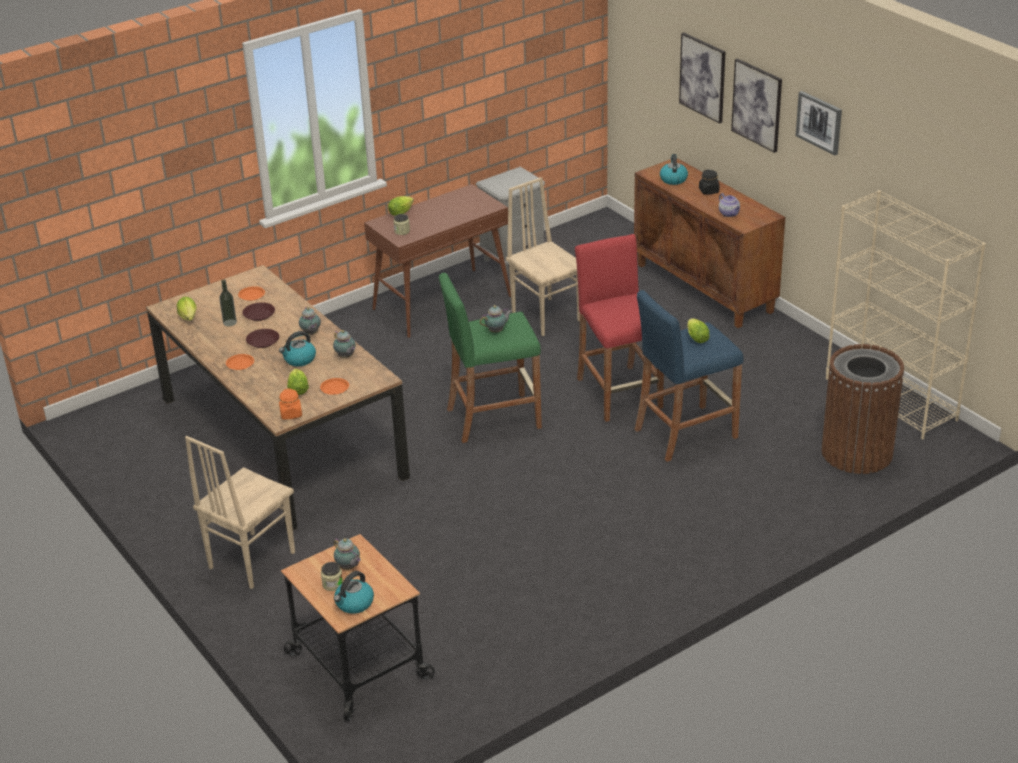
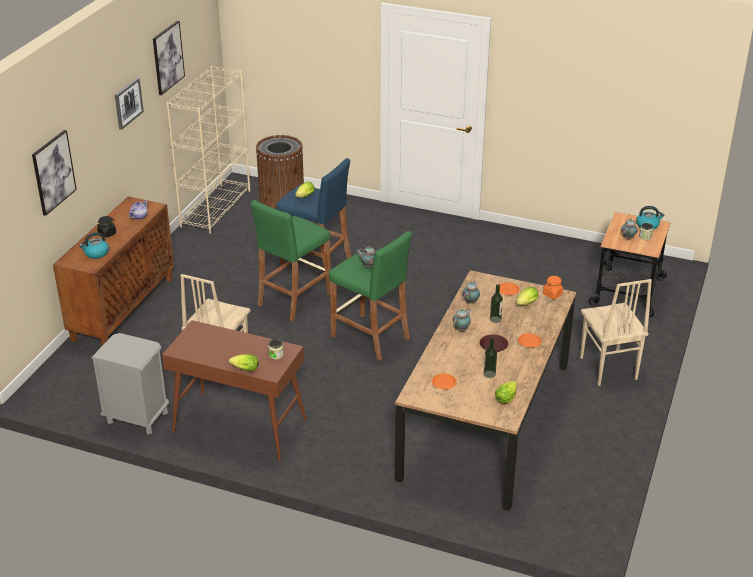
camera: 125 degrees left, 0 degrees up
(250, 560) = (607, 368): beige chair -> beige chair turned 75 degrees clockwise
(259, 314) = (464, 365): brown plate -> none
(299, 359) = (495, 319): kettle -> bottle
(619, 393) = (294, 299): red stool -> green stool
(757, 105) = (92, 142): picture -> picture (168, 57)

